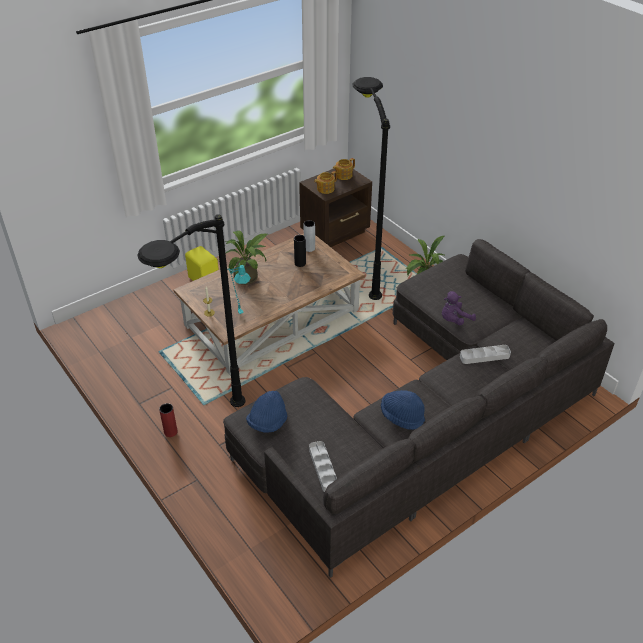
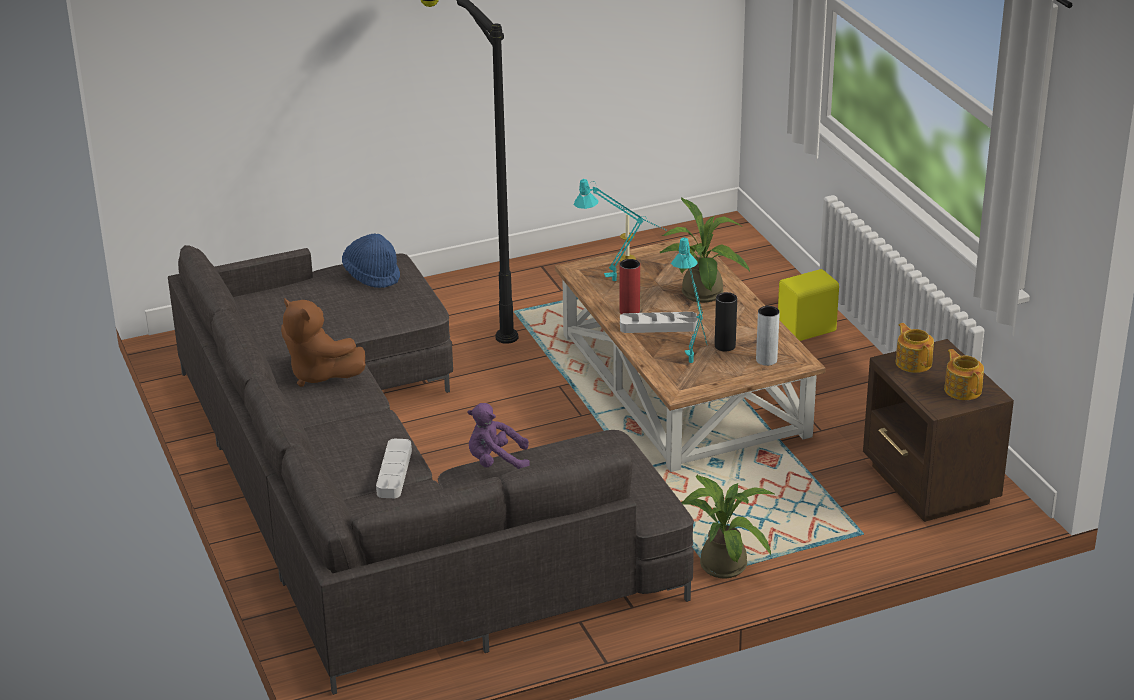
camera: 105 degrees right, 10 degrees down
(170, 432) = (476, 285): red vase -> red vase (629, 311)
(323, 468) = (272, 304): grey tray -> grey tray (658, 326)
(325, 271) = (693, 367): none -> turquoise table lamp
(364, 271) = (788, 499): black floor lamp -> none
(402, 416) = (319, 374): blue hat -> brown plush toy
(454, 320) = (496, 462): purple plush toy -> purple plush toy turned 75 degrees counterclockwise

